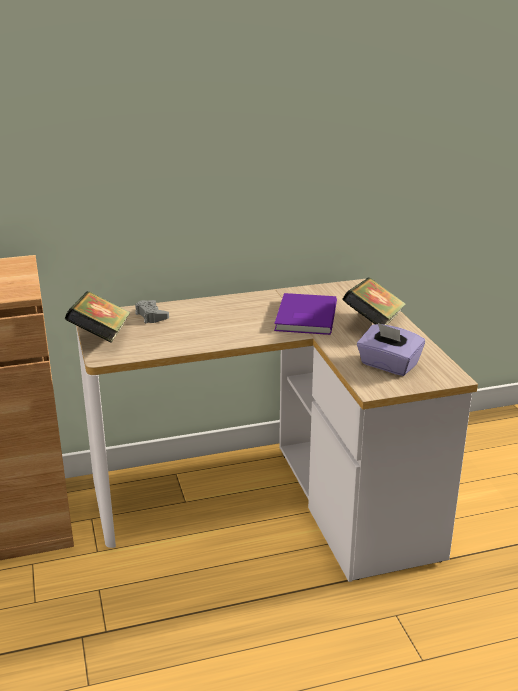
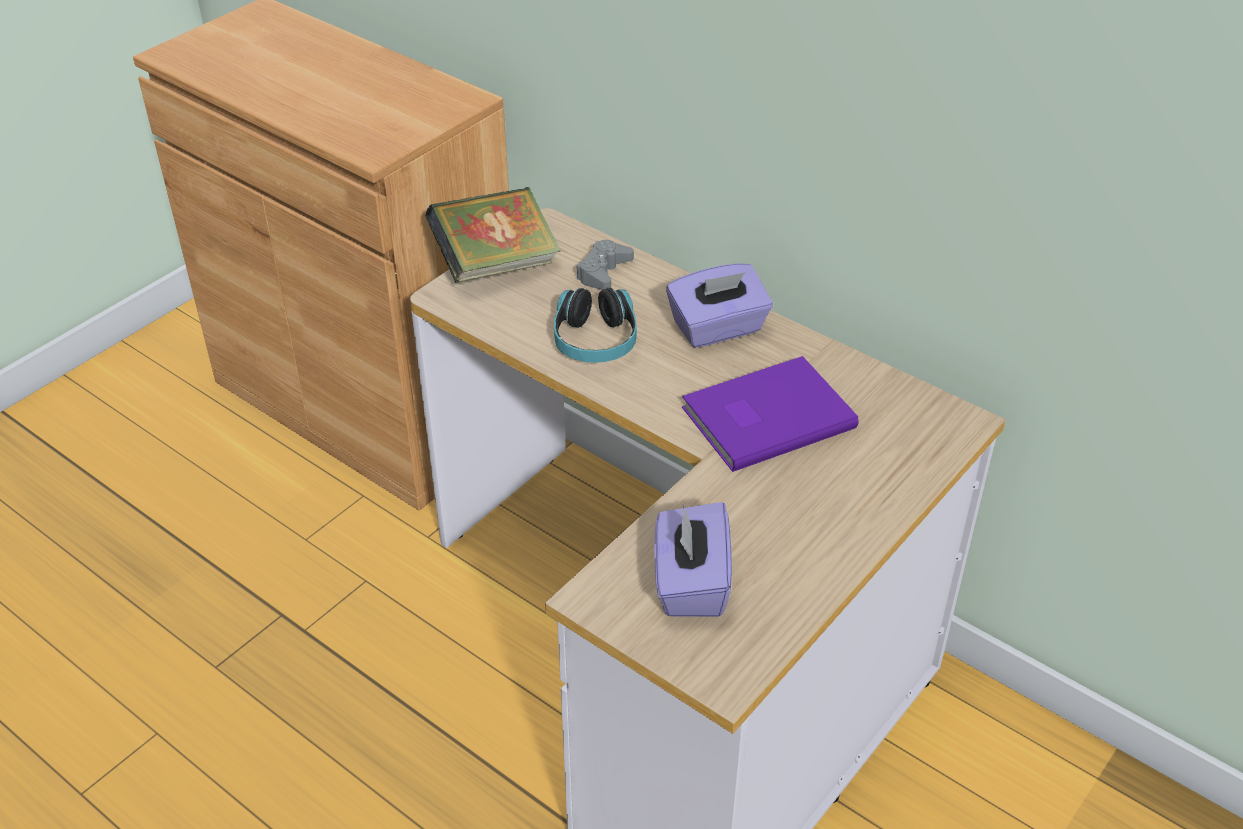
camera: 55 degrees right, 15 degrees up
(199, 333) = (595, 341): none -> headphones
(233, 306) = (718, 328): none -> purple tissue box
(373, 323) = (829, 503): book -> none

